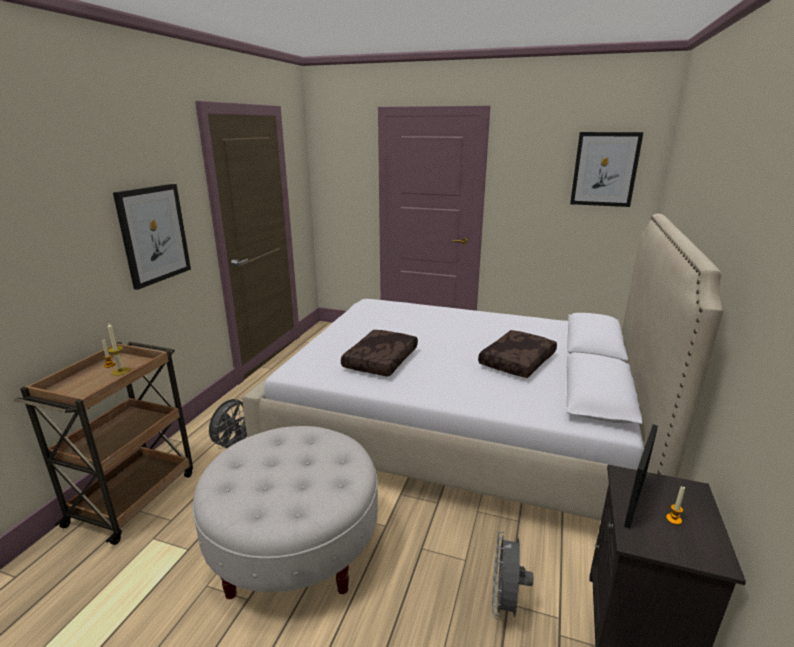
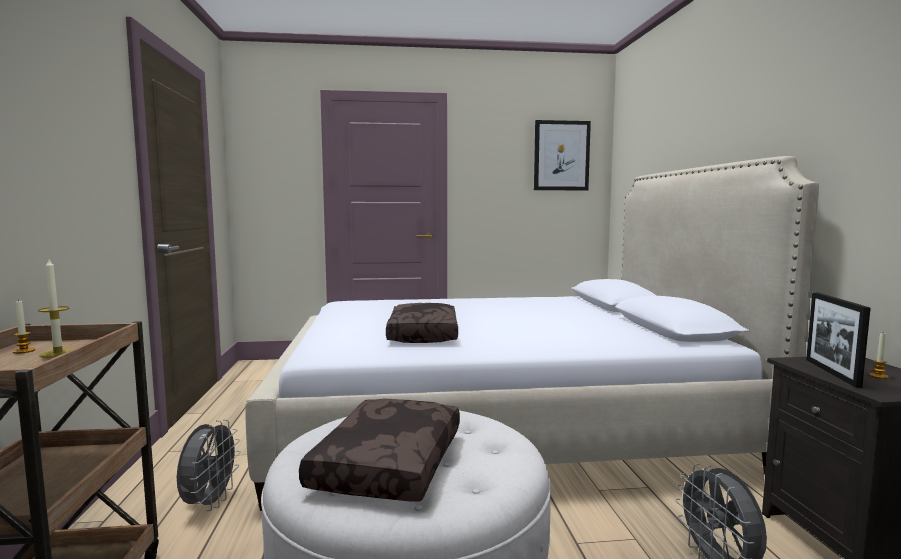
camera: 25 degrees left, 15 degrees down
(154, 234) = (74, 170): picture -> none
(516, 361) = (567, 320): brown pillow -> brown pillow (387, 463)

